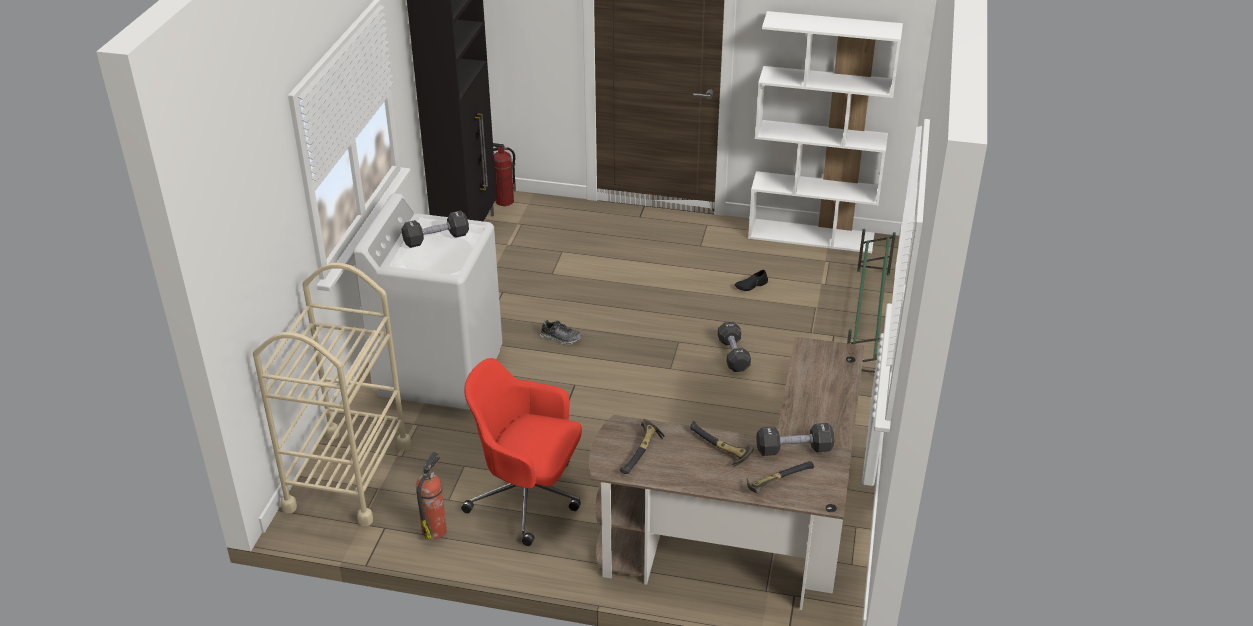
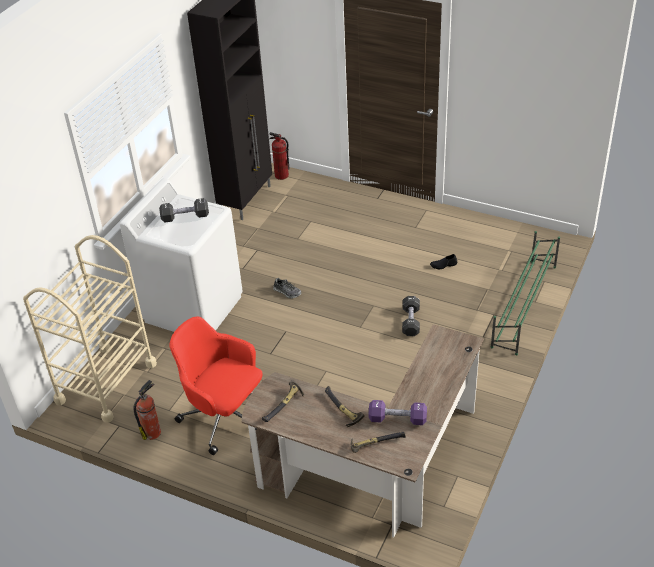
camera: 15 degrees right, 5 degrees up
(794, 449) = (397, 419): black dumbbell -> purple dumbbell
(812, 236) = (505, 228): white bookcase -> none

